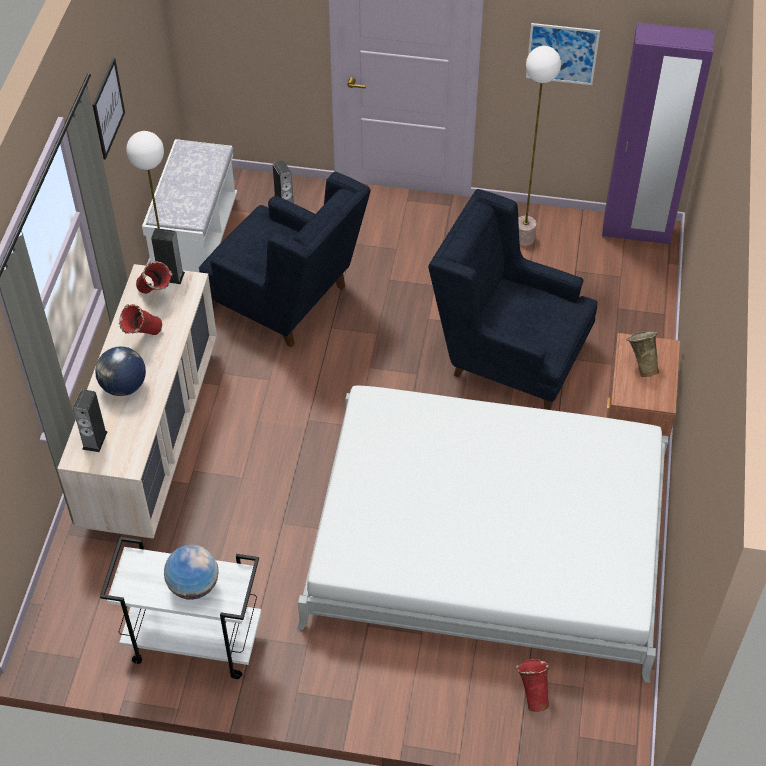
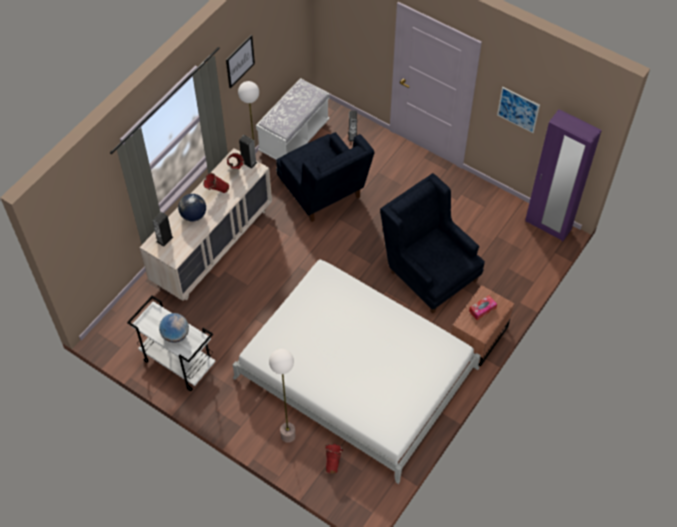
camera: 25 degrees right, 5 degrees up
(524, 238) = (478, 206): floor lamp -> floor lamp (288, 436)
(641, 366) = (482, 309): beige vase -> tissue box

